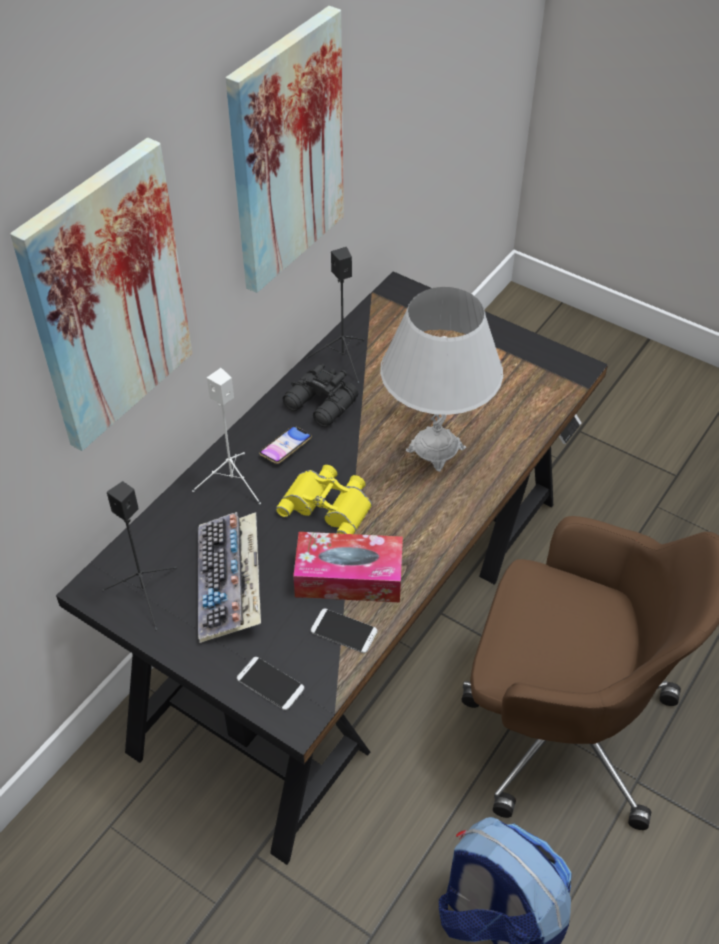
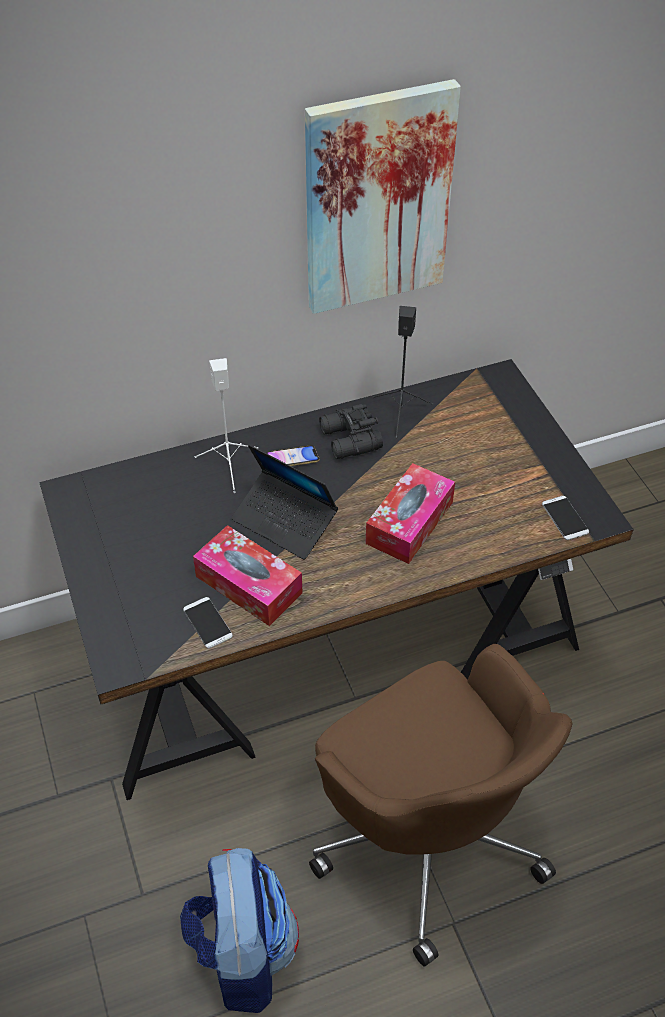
camera: 35 degrees right, 0 degrees up
(106, 298) = (135, 256): picture -> none
(145, 596) = (95, 516): black speaker -> none
(230, 584) = (159, 541): keyboard -> none
(270, 684) = (121, 629): phone -> phone (565, 518)
(329, 505) = (284, 521): yellow binoculars -> laptop
(435, 449) = (409, 522): white table lamp -> tissue box

